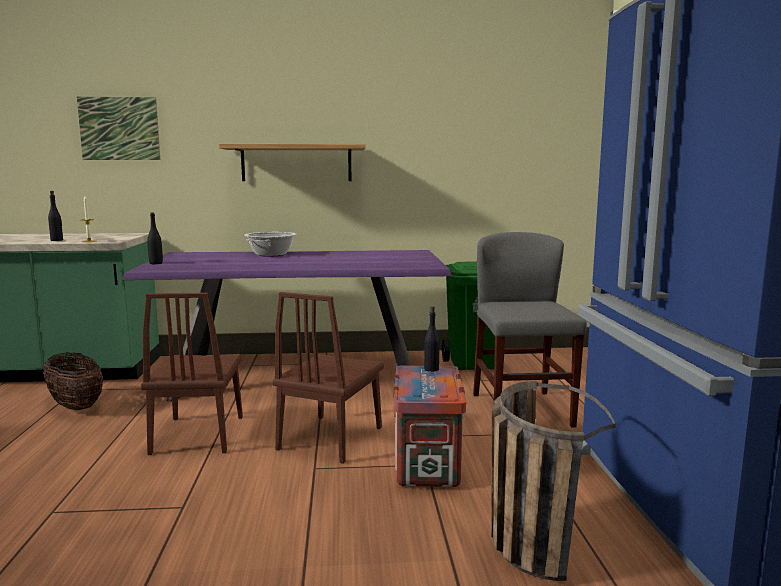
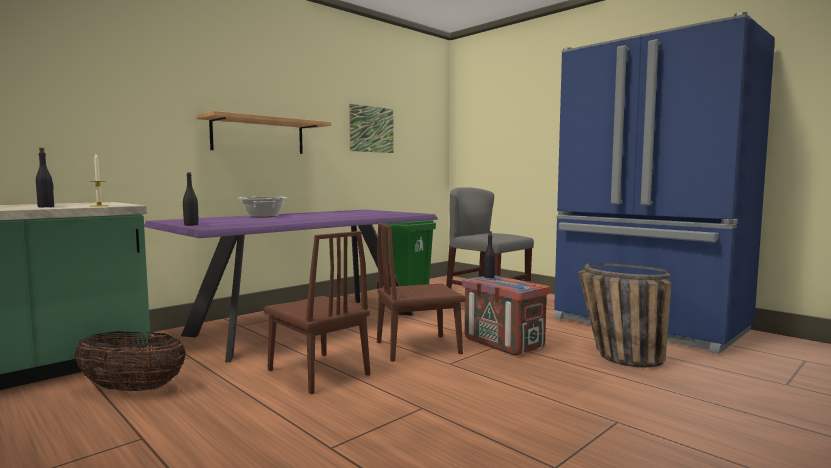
camera: 40 degrees left, 5 degrees down
(119, 128) = (75, 86): picture -> picture (371, 129)
(330, 438) = (418, 348): brown chair -> brown chair turned 90 degrees clockwise

